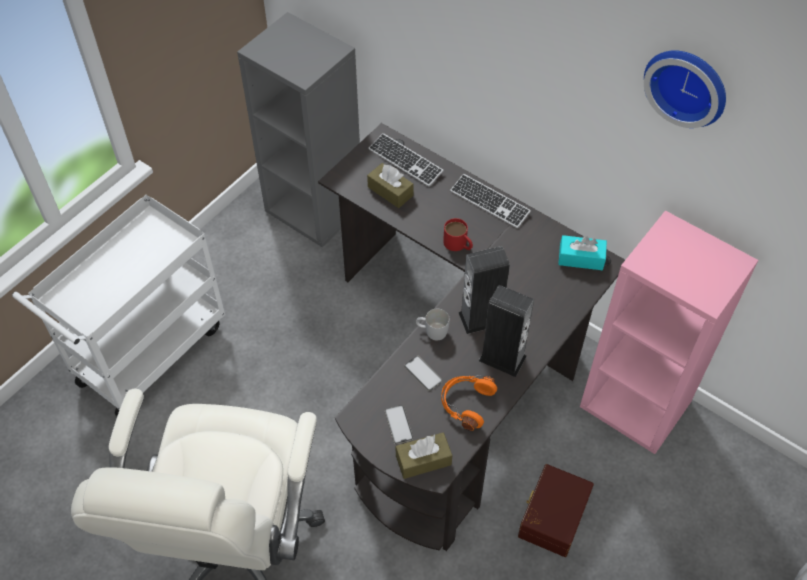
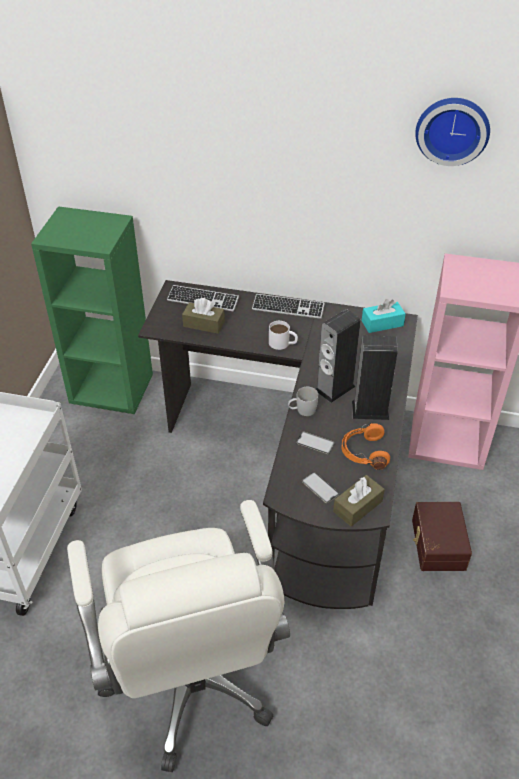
camera: 25 degrees left, 10 degrees down
(315, 209) = (112, 388): grey bookcase -> green bookcase
(458, 244) = (283, 343): red mug -> white mug

